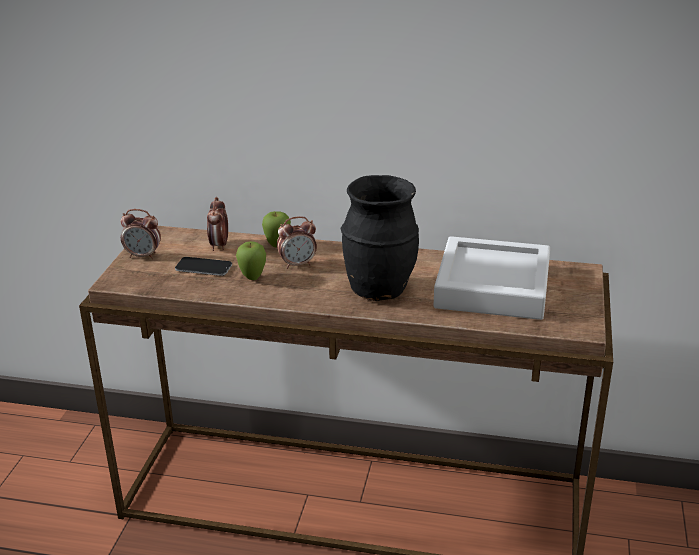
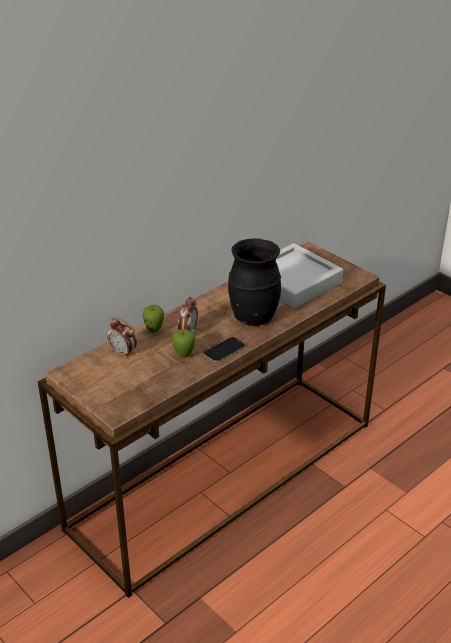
camera: 55 degrees left, 5 degrees up
(143, 256) = (95, 389): alarm clock -> none
(203, 267) = (145, 369): phone -> phone (224, 350)

